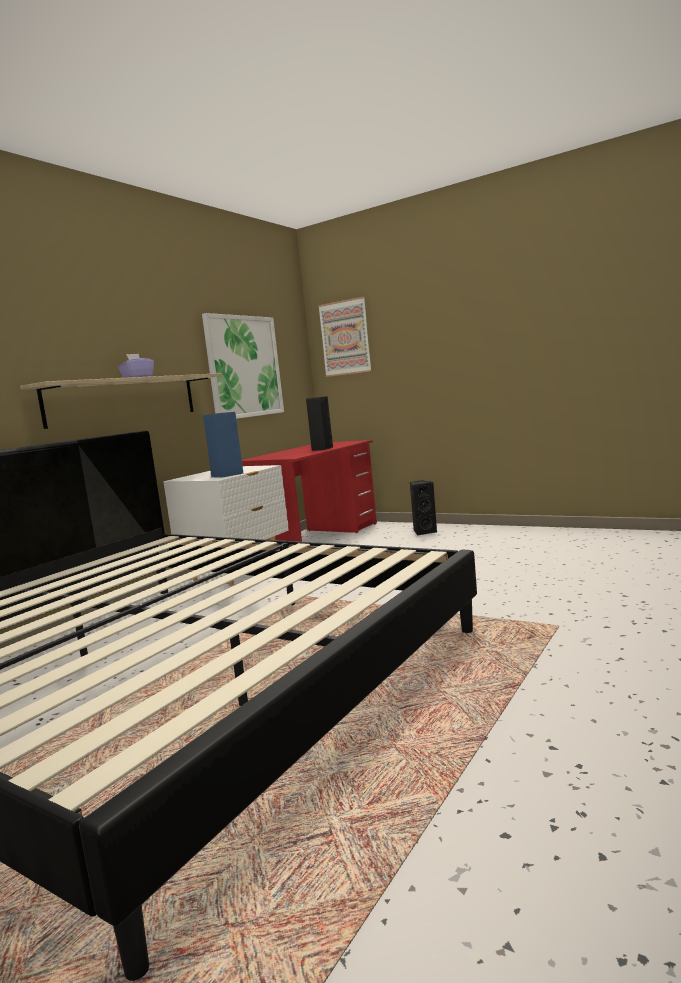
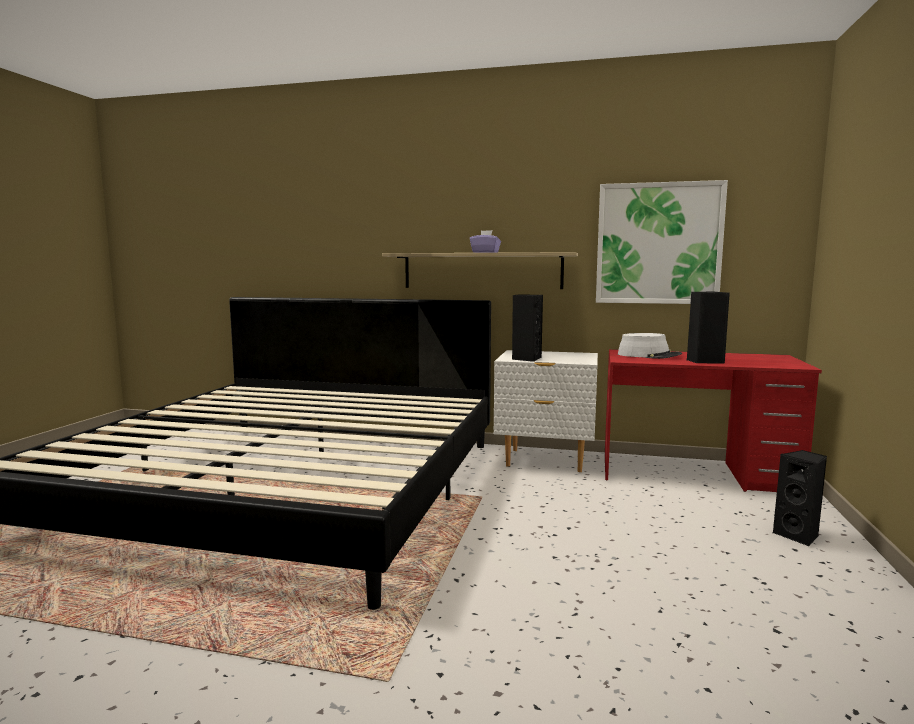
camera: 70 degrees right, 0 degrees up
(226, 475) = (526, 359): blue speaker -> black speaker
(280, 455) = (649, 355): none -> grey hat
(345, 338) = (842, 205): picture -> none

